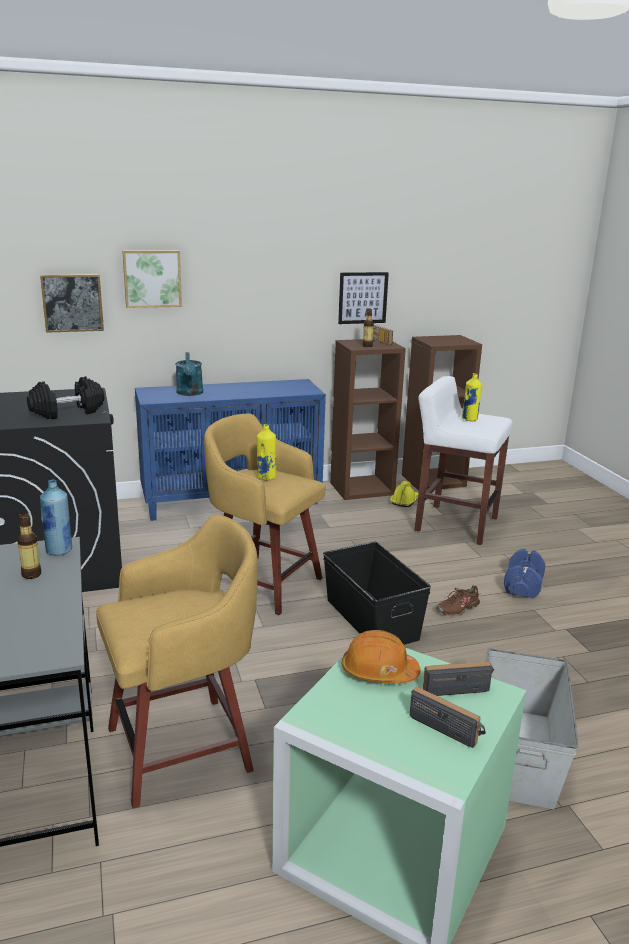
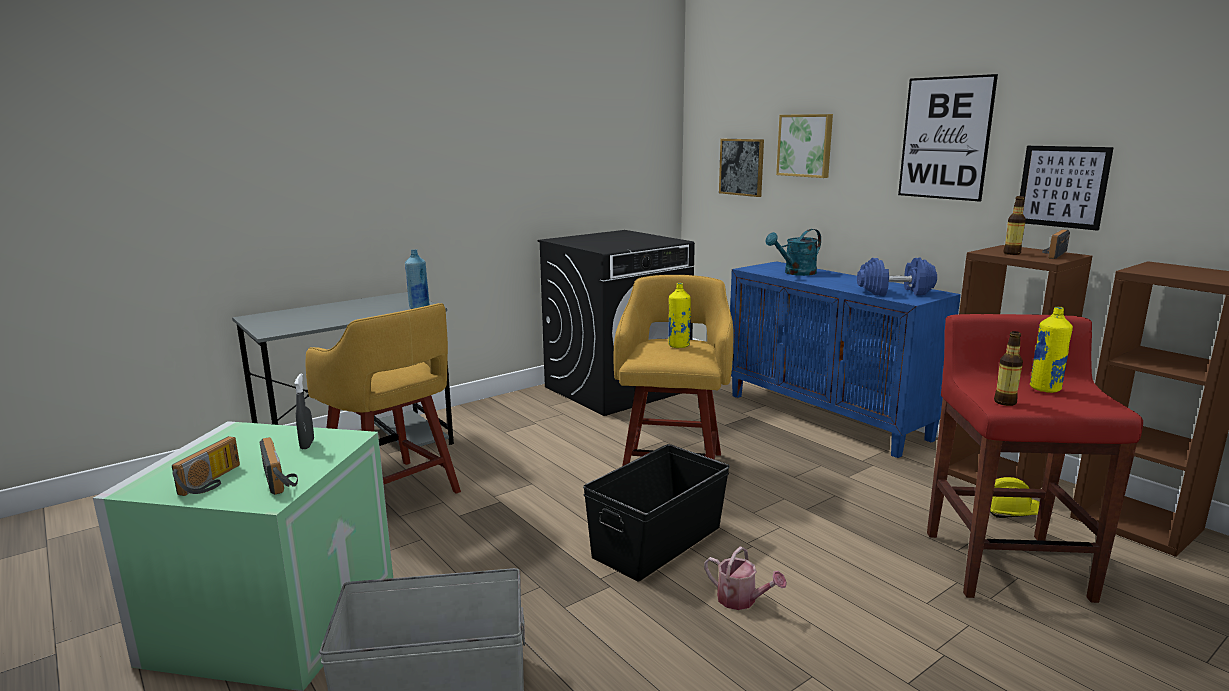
camera: 70 degrees right, 5 degrees down
(31, 574) = (378, 310): bottle -> bottle (1005, 402)
(67, 412) = (611, 245): black dumbbell -> none
(282, 269) = (945, 138): none -> picture
(378, 672) = (307, 444): orange hard hat -> grey spray bottle
(454, 524) = (1005, 564): white stool -> red stool
(457, 608) = (741, 600): brown shoe -> watering can
(523, 585) = (881, 657): blue dumbbell -> blue dumbbell (895, 292)

